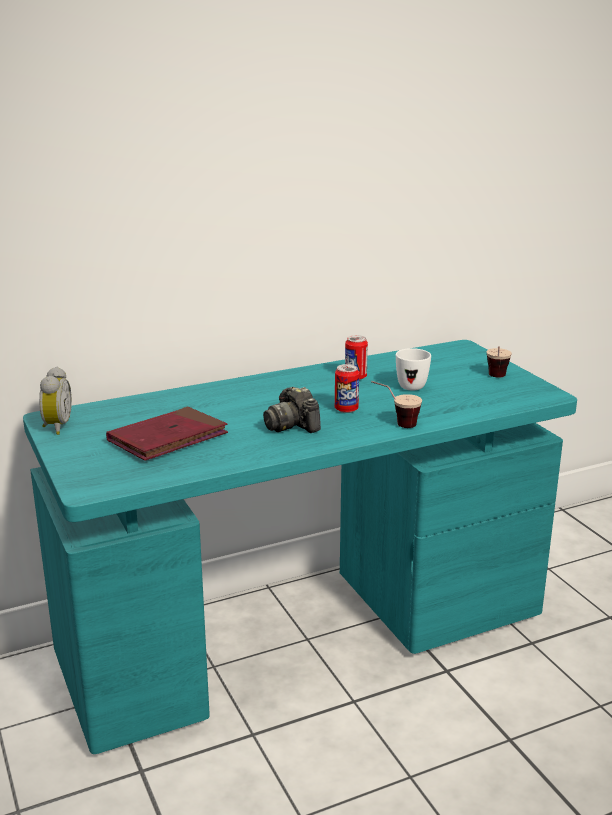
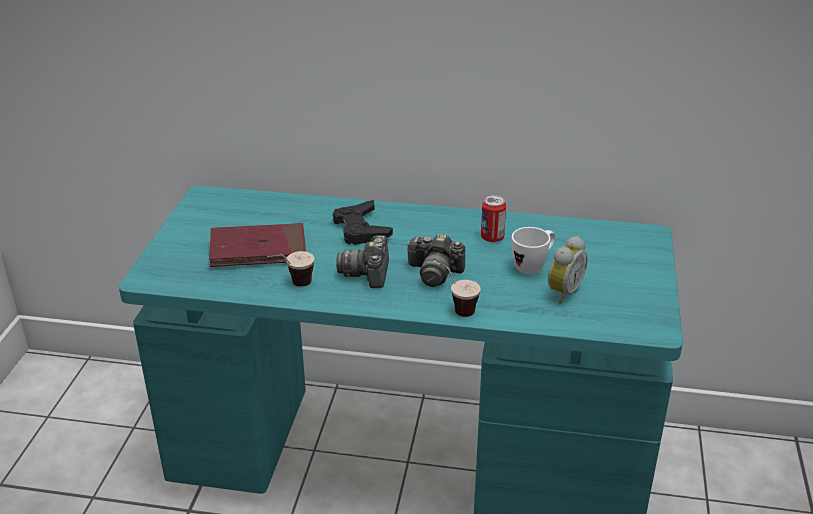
camera: 35 degrees right, 10 degrees up
(55, 427) = (198, 207): alarm clock -> alarm clock (562, 292)
(239, 400) = (361, 229): none -> black game controller
(346, 409) = (435, 273): can -> camera
(496, 378) = (628, 288): cup -> cup (292, 286)

